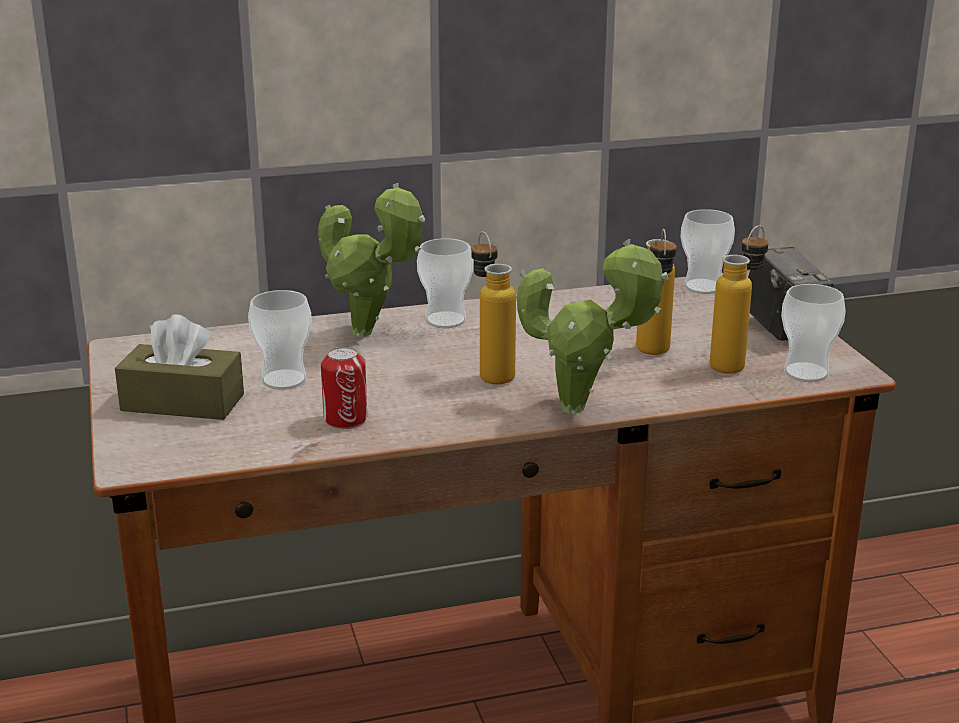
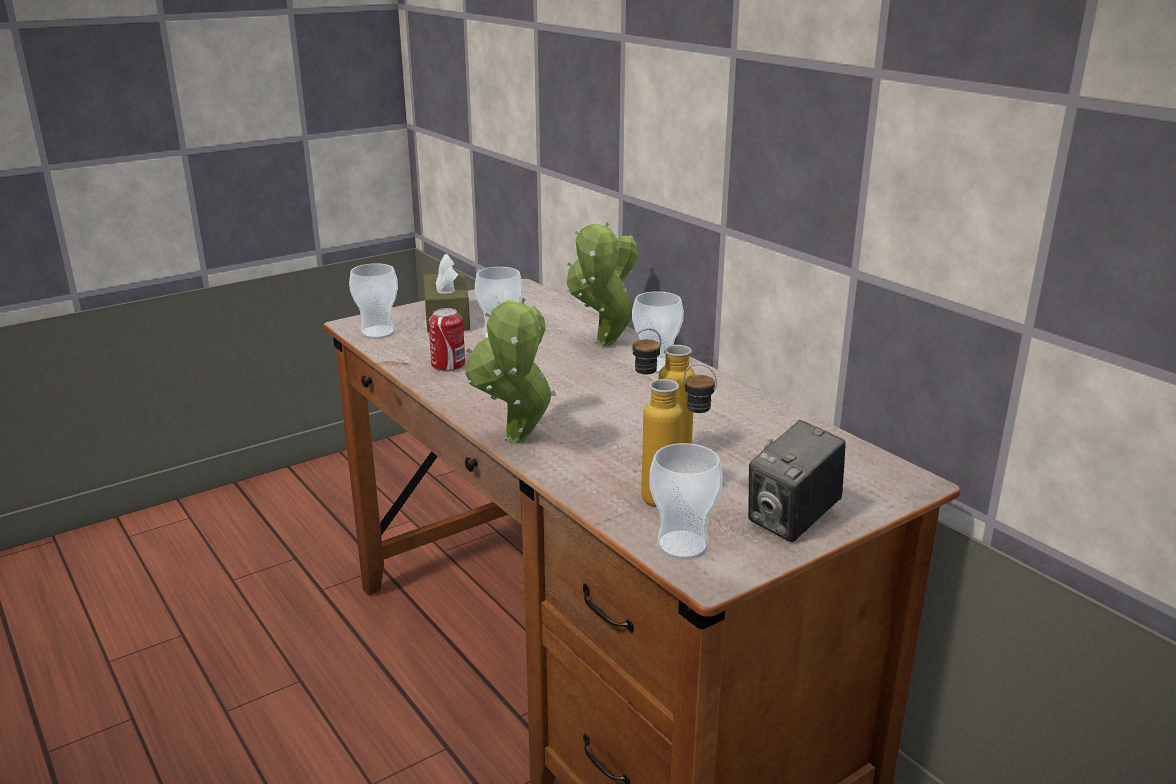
camera: 70 degrees right, 0 degrees up
(491, 372) = (565, 398): bottle -> none
(703, 287) = (867, 464): cup -> cup (378, 332)

